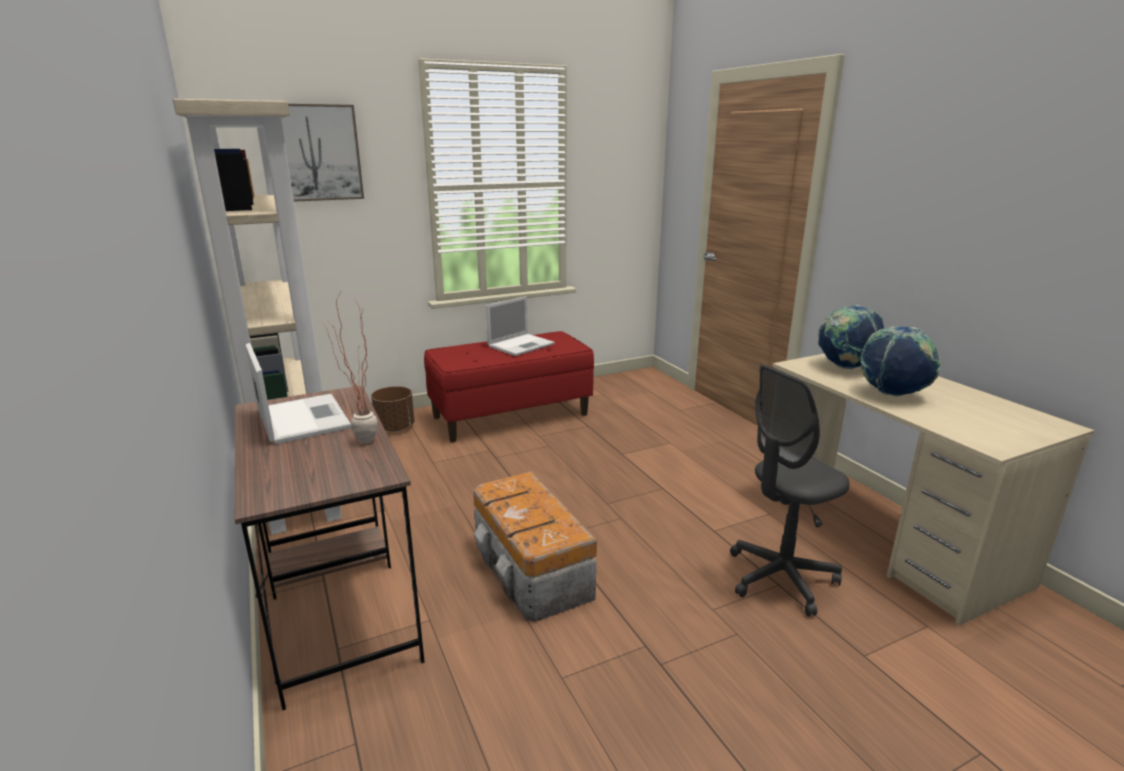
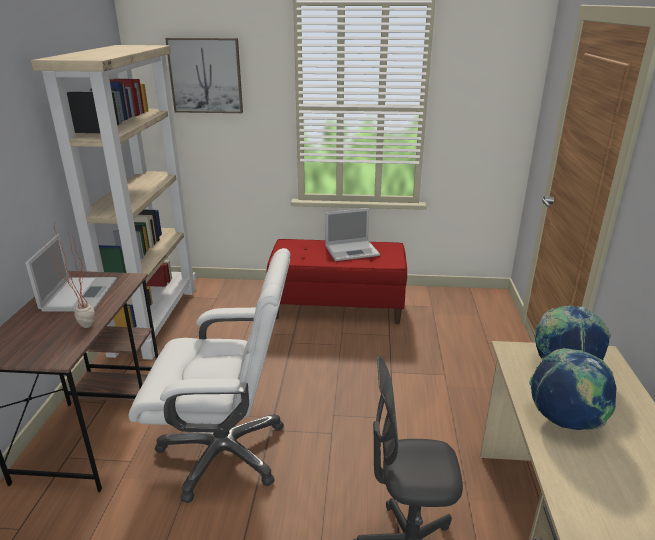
camera: 30 degrees right, 5 degrees up
(395, 427) = (248, 294): brown planter -> none
(531, 570) = (225, 451): storage box -> white office chair

